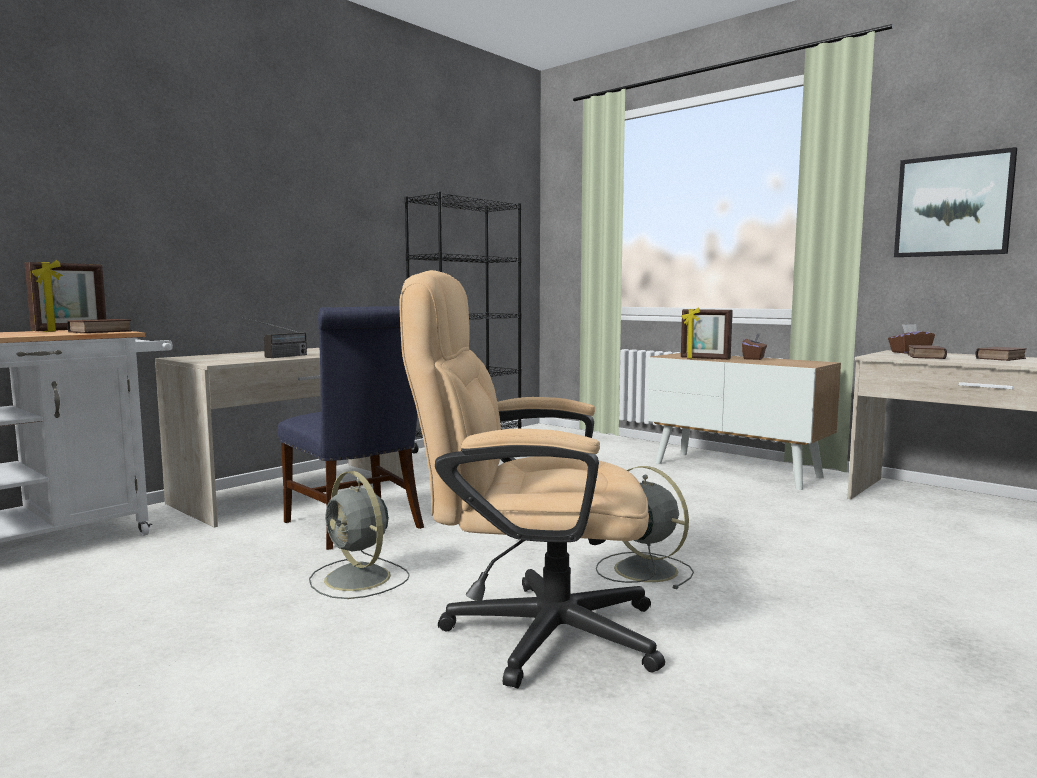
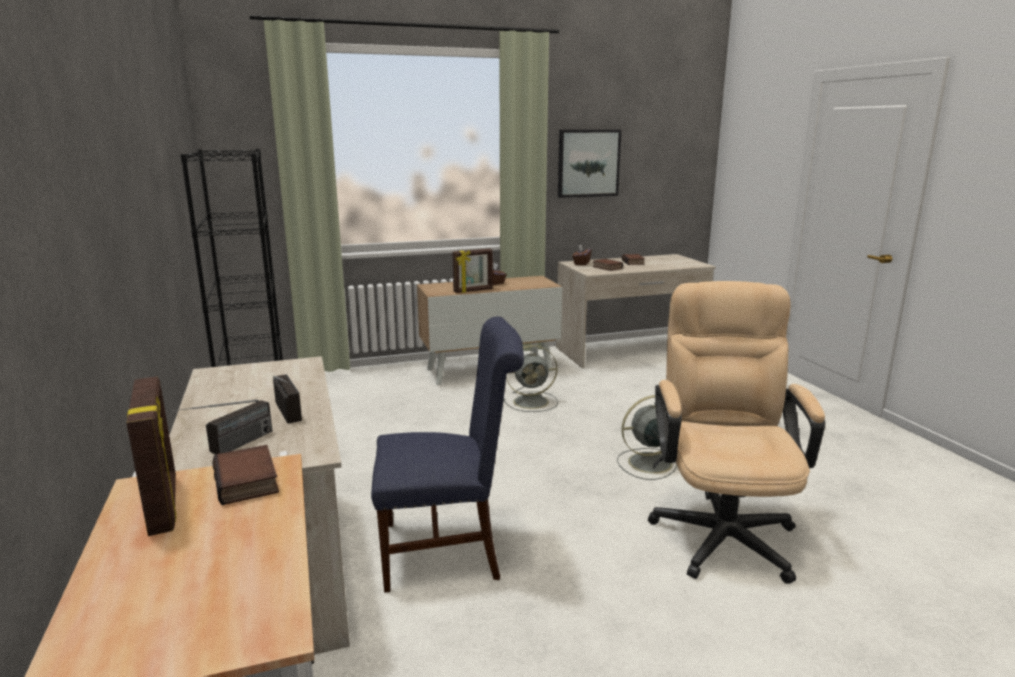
camera: 60 degrees left, 10 degrees up
(216, 357) = (228, 449): none -> radio
(359, 579) = (586, 576): grey fan -> grey fan (532, 402)
(530, 631) = (721, 529): beige office chair -> beige office chair turned 150 degrees clockwise

